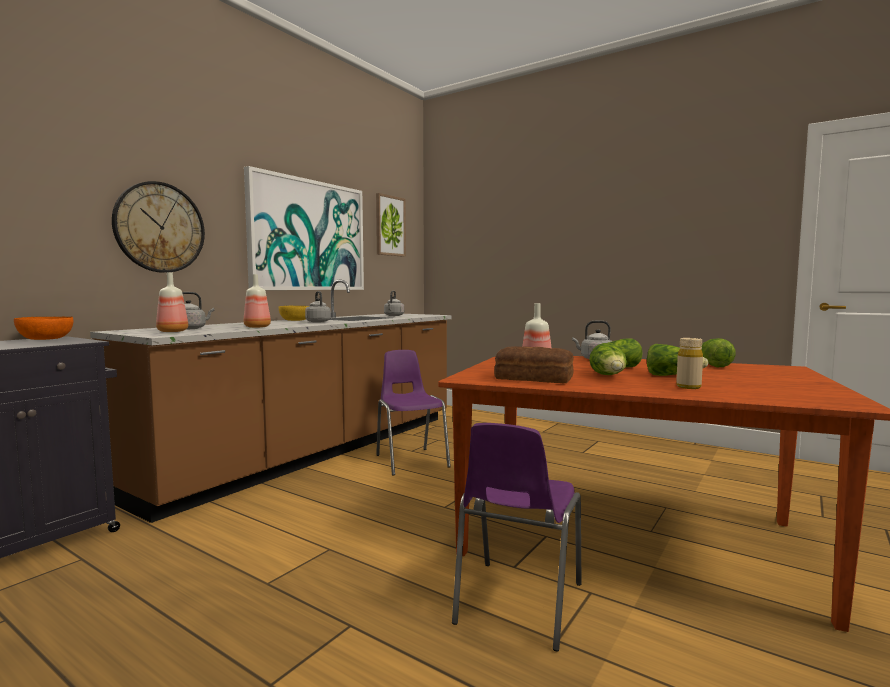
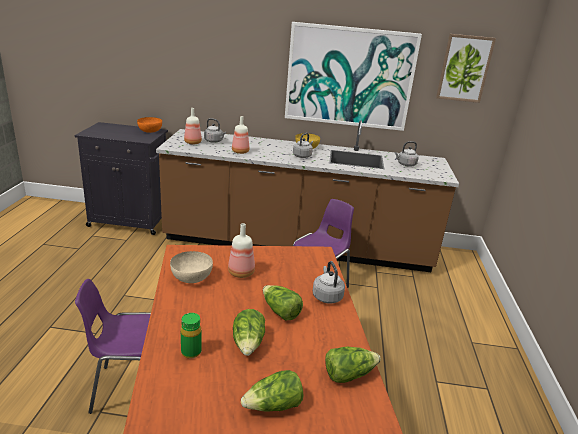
camera: 60 degrees right, 20 degrees up
(159, 227) = (224, 69): wall clock -> none
(534, 379) = (191, 277): bread -> beige bowl
(609, 376) = (225, 309): lettuce -> lettuce (273, 406)
(688, 387) = (191, 352): beige bottle -> green bottle

